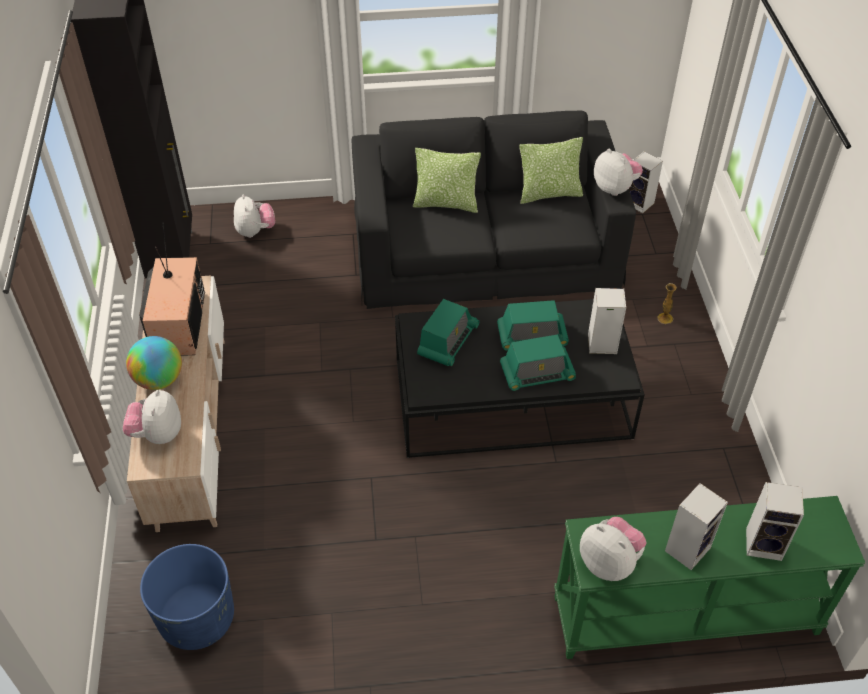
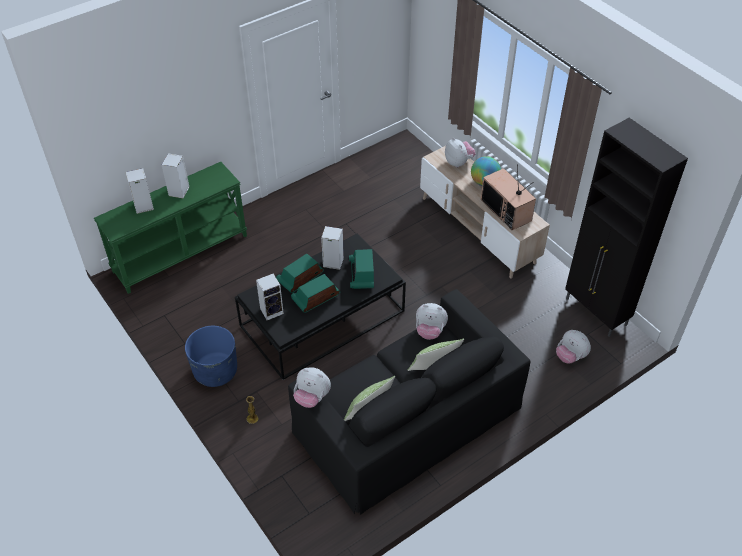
camera: 150 degrees right, 0 degrees up
(197, 618) = (398, 167): blue planter -> blue planter (215, 371)
(609, 562) = (212, 174): plush toy -> plush toy (430, 331)
(640, 203) = (315, 525): speaker -> speaker (332, 262)

